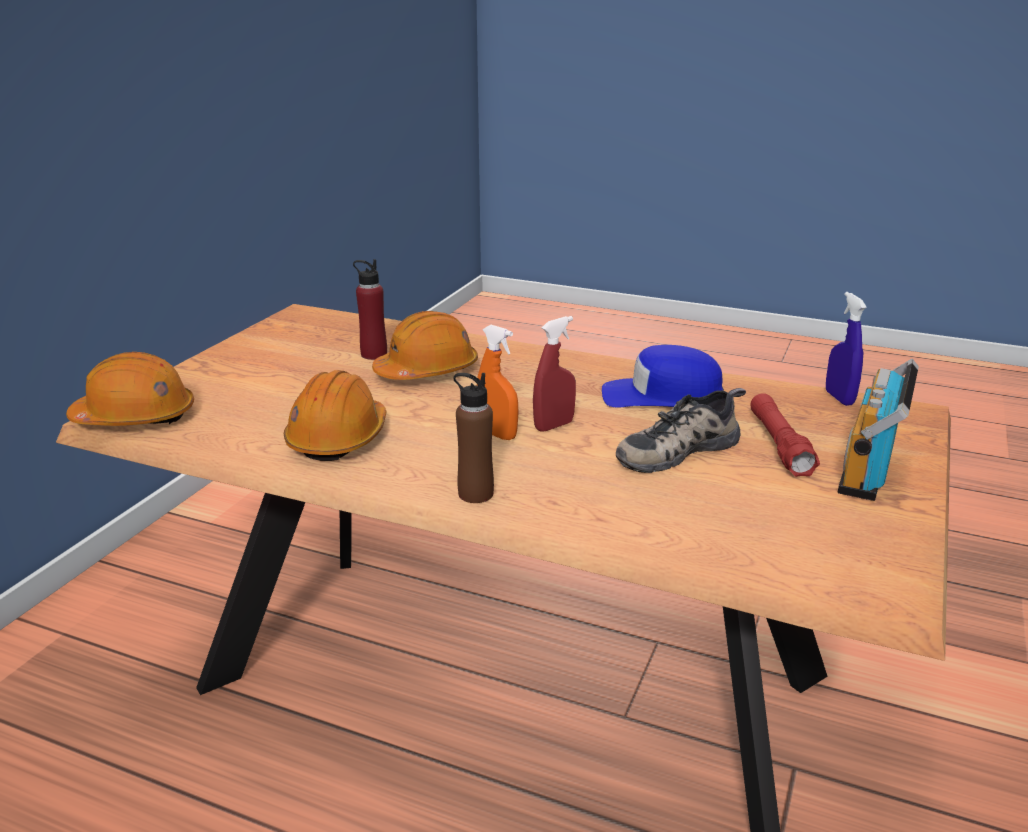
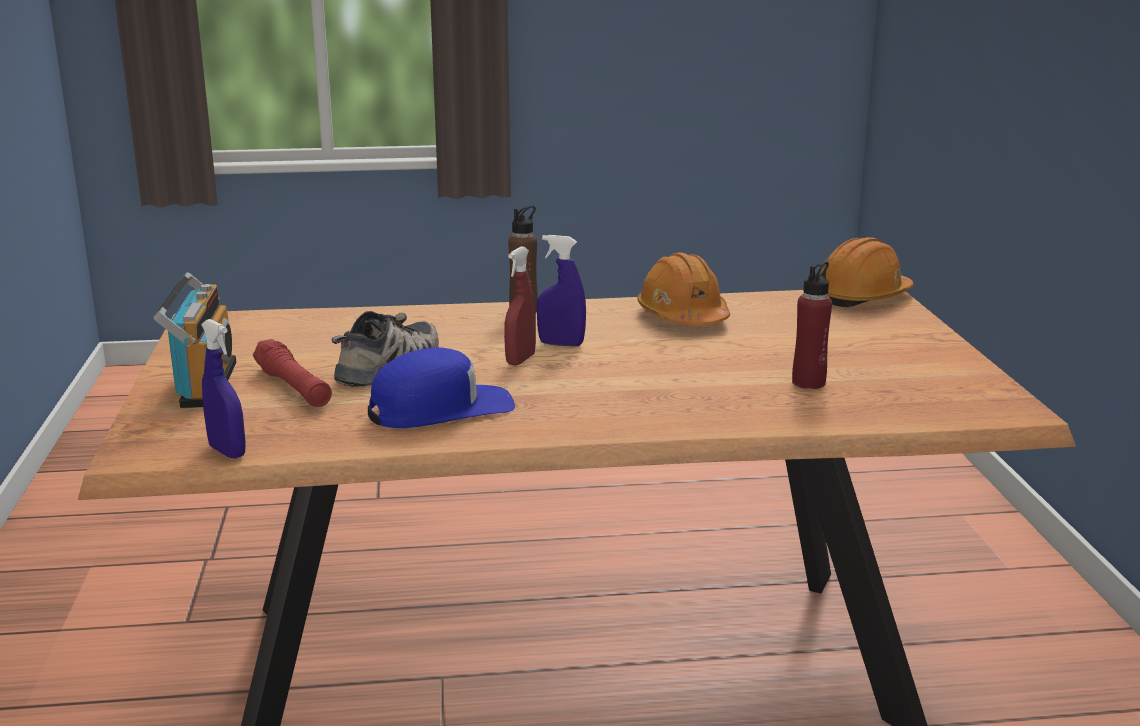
camera: 150 degrees right, 5 degrees down
(427, 371) = (719, 379): orange hard hat -> none
(497, 434) = (561, 344): orange spray bottle -> blue spray bottle

